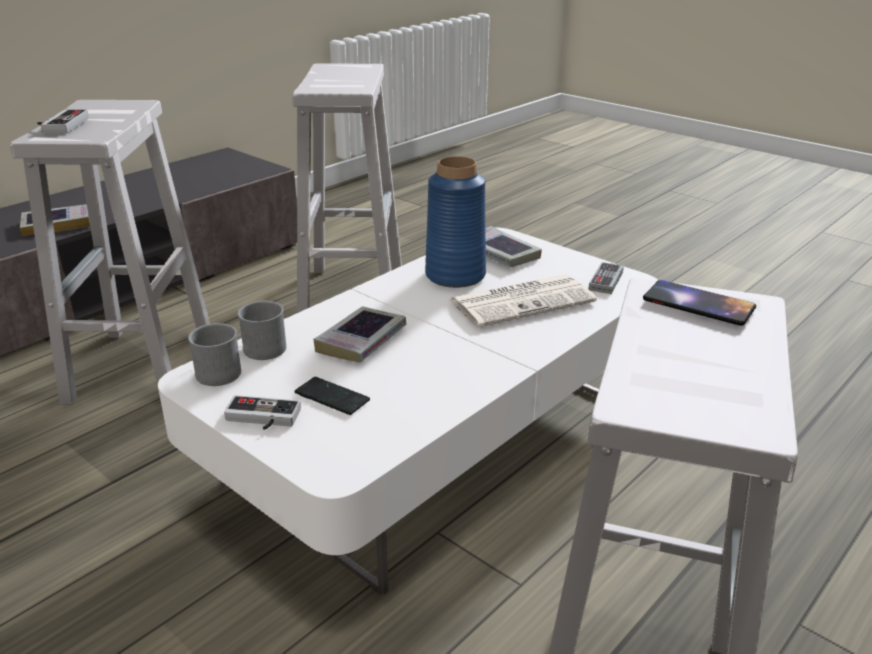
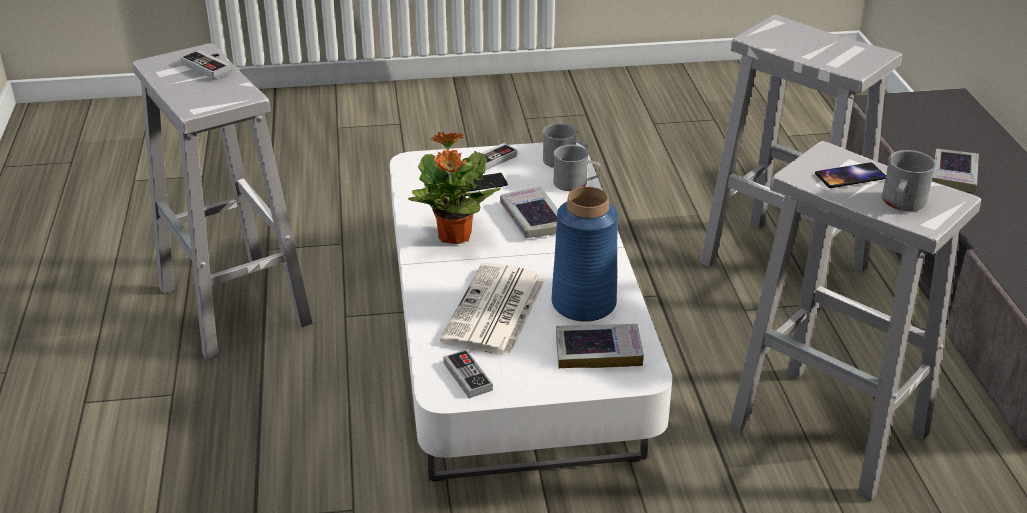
camera: 130 degrees right, 5 degrees up
(60, 125) = (807, 33): game controller -> game controller (211, 66)
(353, 71) = (902, 203): none -> grey mug
(452, 364) = (454, 237): none -> potted plant
(698, 303) = (220, 98): phone -> phone (850, 176)

